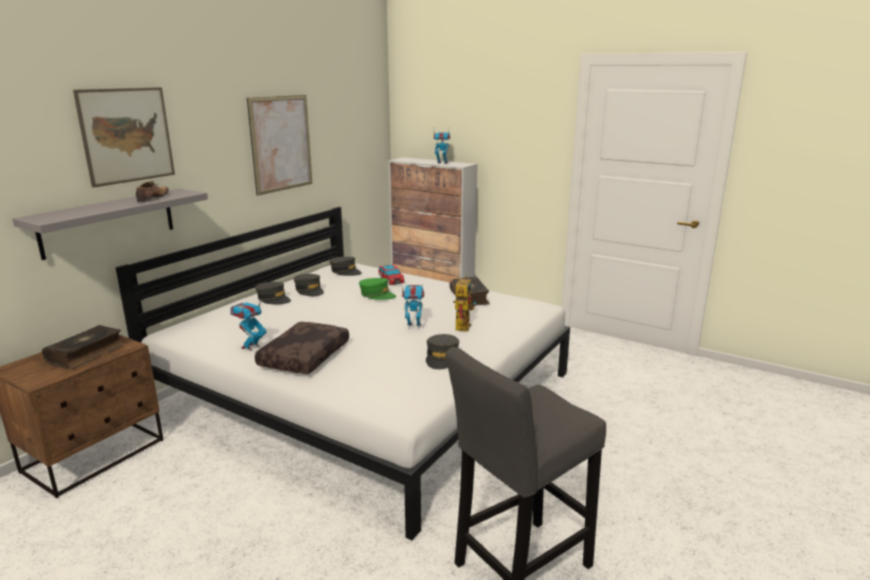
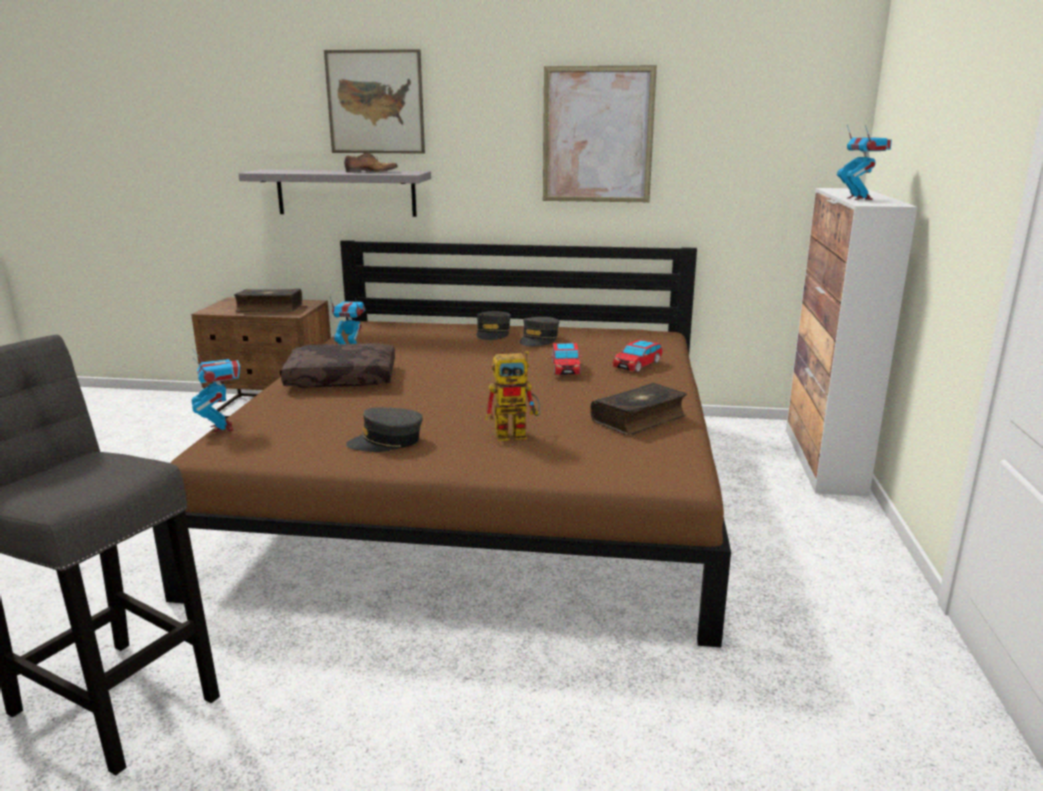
camera: 65 degrees right, 0 degrees up
(345, 271) = (627, 338): grey cap -> none
(367, 391) = (485, 488): white bed -> brown bed
(377, 295) = (565, 368): green cap -> toy car
(413, 326) = (482, 408): toy robot -> toy robot (222, 428)

